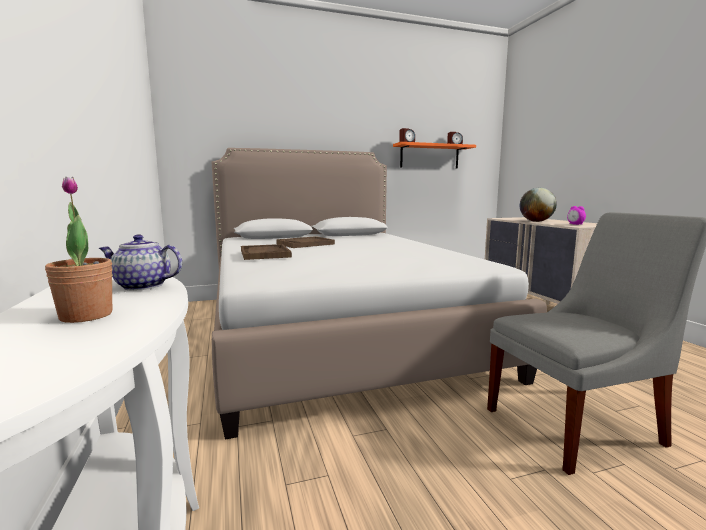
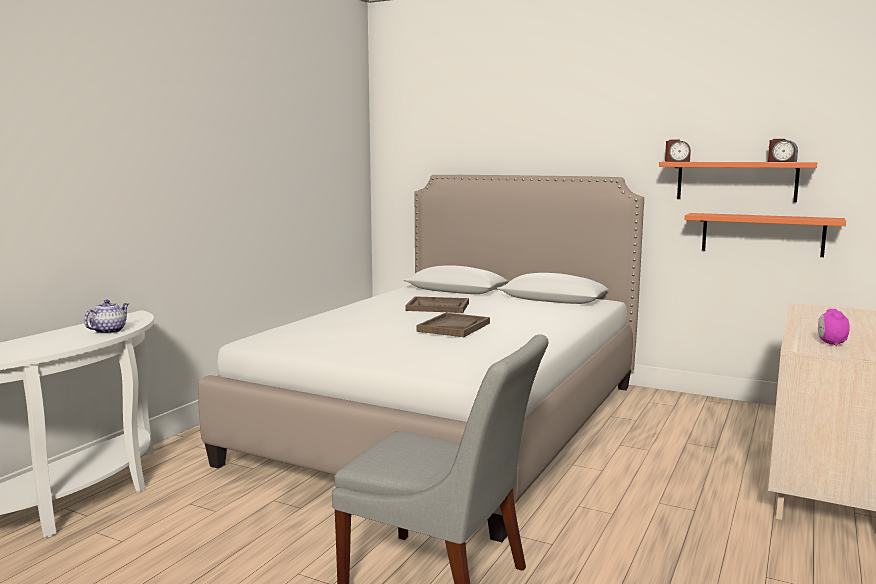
camera: 45 degrees right, 0 degrees up
(86, 316) = (47, 342): potted plant -> none
(141, 286) = (109, 331): teapot -> teapot turned 60 degrees clockwise
(265, 254) = (351, 314): brown tray -> brown tray (454, 327)
(442, 187) = (762, 234): none -> orange shelf
(536, 221) = (814, 325): globe -> none

